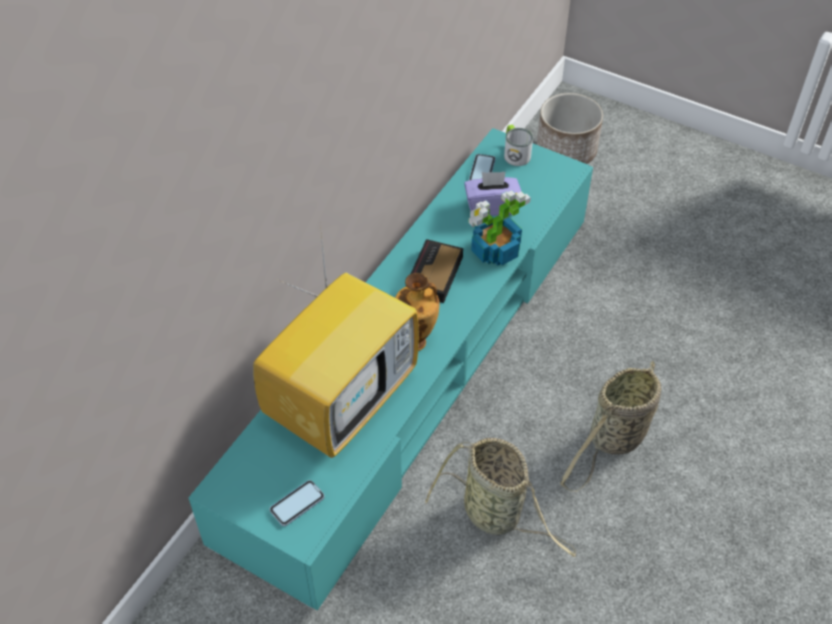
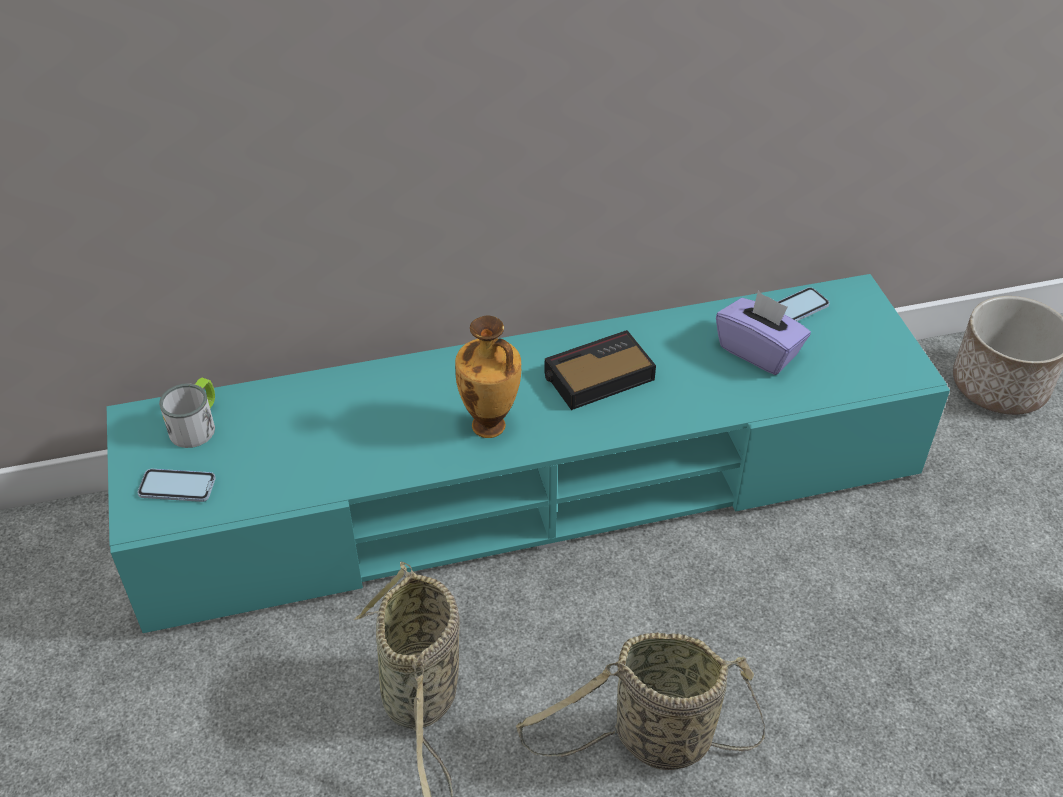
camera: 45 degrees right, 5 degrees down
(342, 399) = (346, 425): television -> none
(494, 251) = (700, 397): potted plant -> none
(515, 153) = (863, 315): mug -> mug (197, 424)

